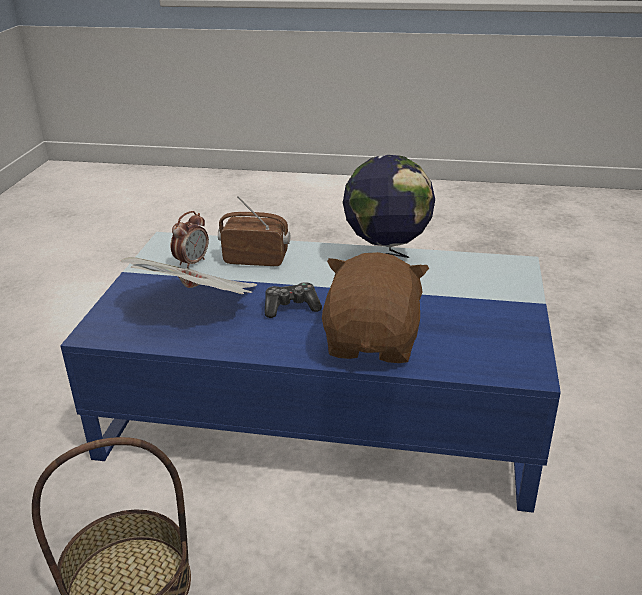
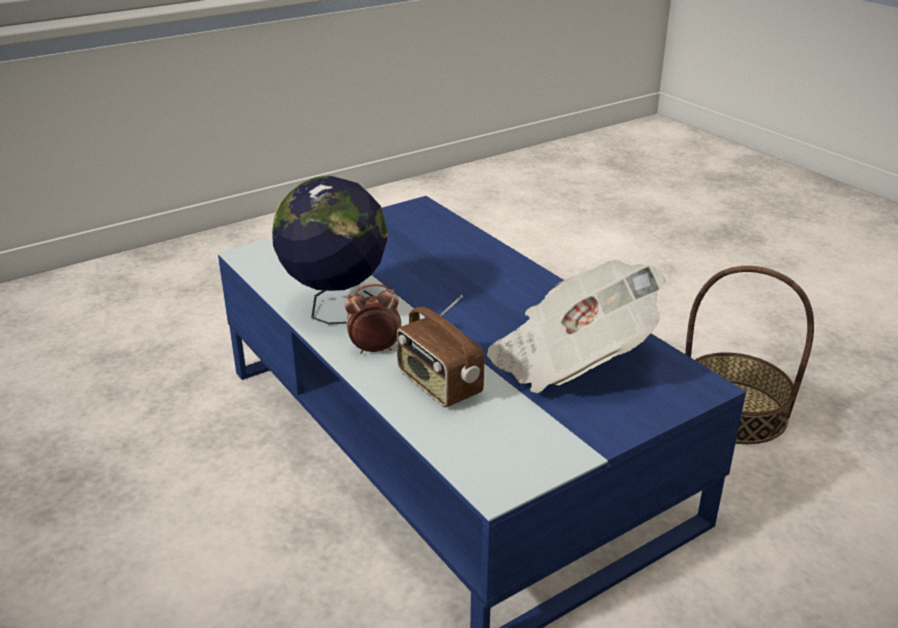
camera: 135 degrees left, 0 degrees up
(192, 263) = (511, 422): alarm clock -> alarm clock (374, 349)
(291, 307) = (490, 316): game controller -> none
(373, 343) = (477, 262): brown plush toy -> none

